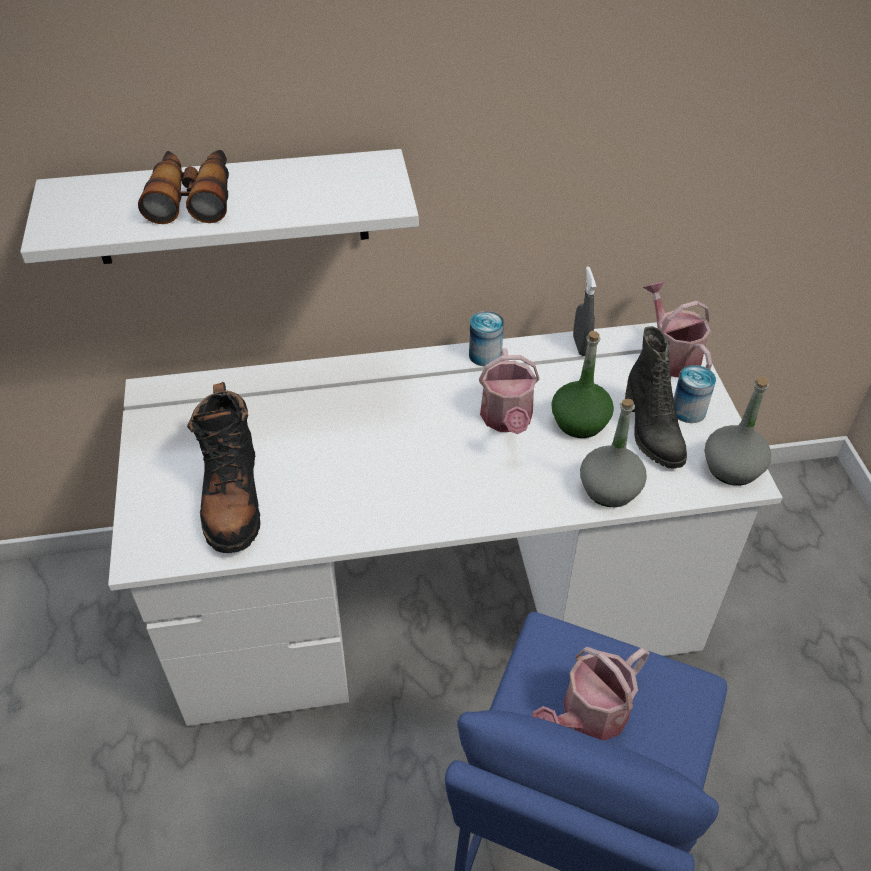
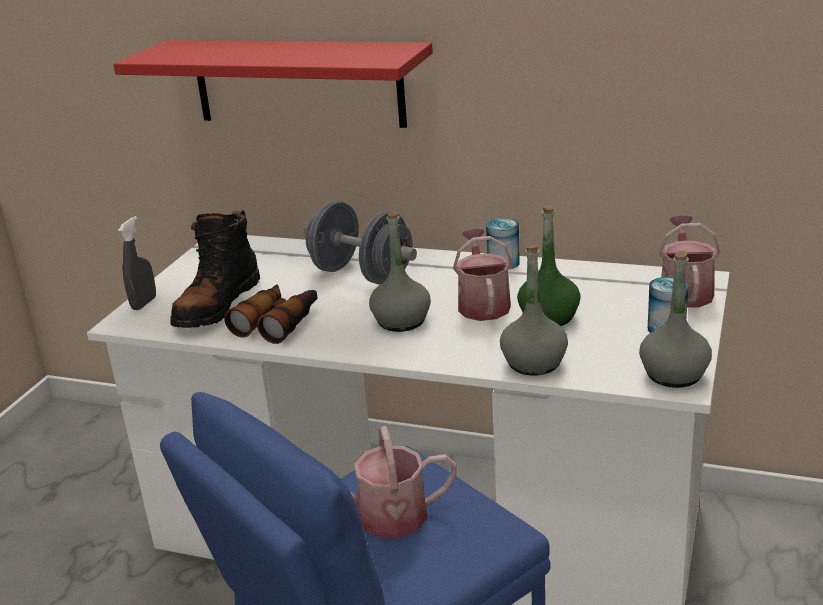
camera: 30 degrees right, 20 degrees down
(192, 197) = (250, 51): binoculars -> binoculars (278, 322)
(230, 208) = (297, 82): white shelf -> red shelf
(355, 407) = (362, 274): none -> grey dumbbell
(447, 467) = (401, 321): none -> grey bottle
(507, 420) = (483, 304): watering can -> watering can turned 150 degrees clockwise
(581, 346) = (599, 271): grey spray bottle -> grey spray bottle (144, 303)
(650, 432) = (612, 336): black boot -> none

